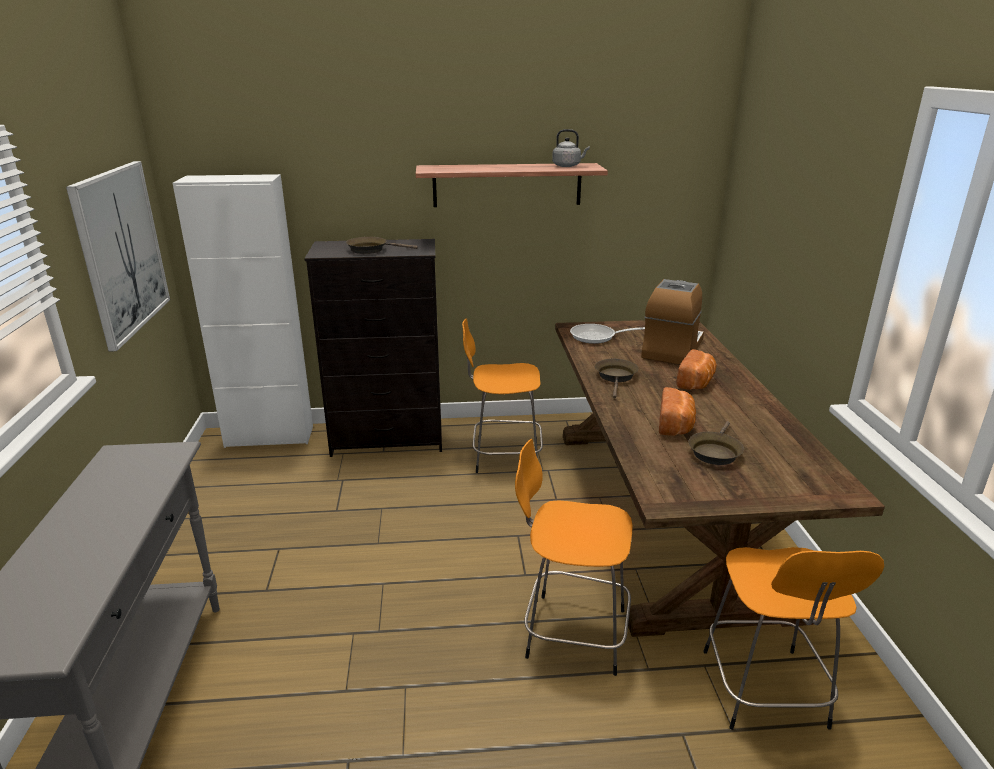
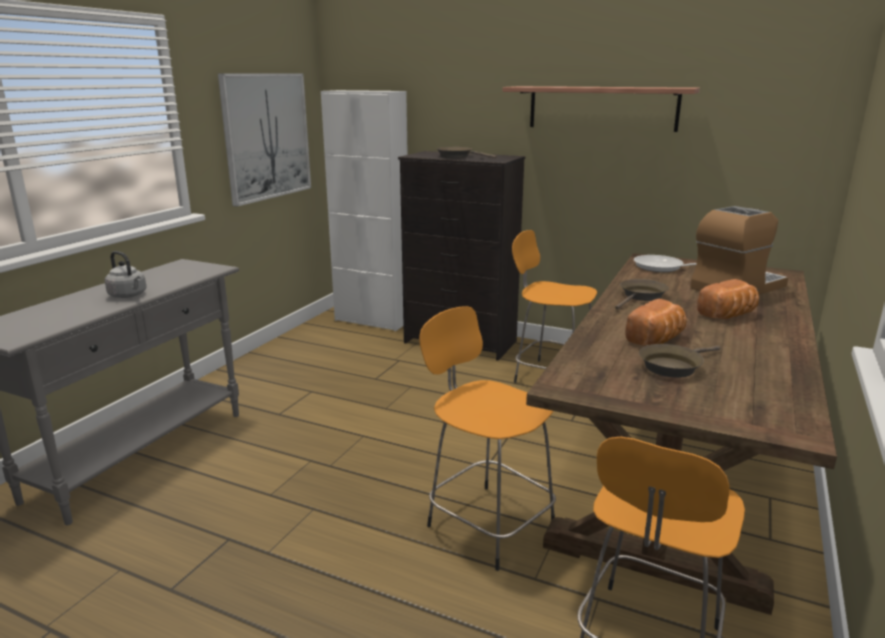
camera: 30 degrees right, 5 degrees down
(568, 166) = (660, 87): grey kettle -> grey kettle (129, 295)

